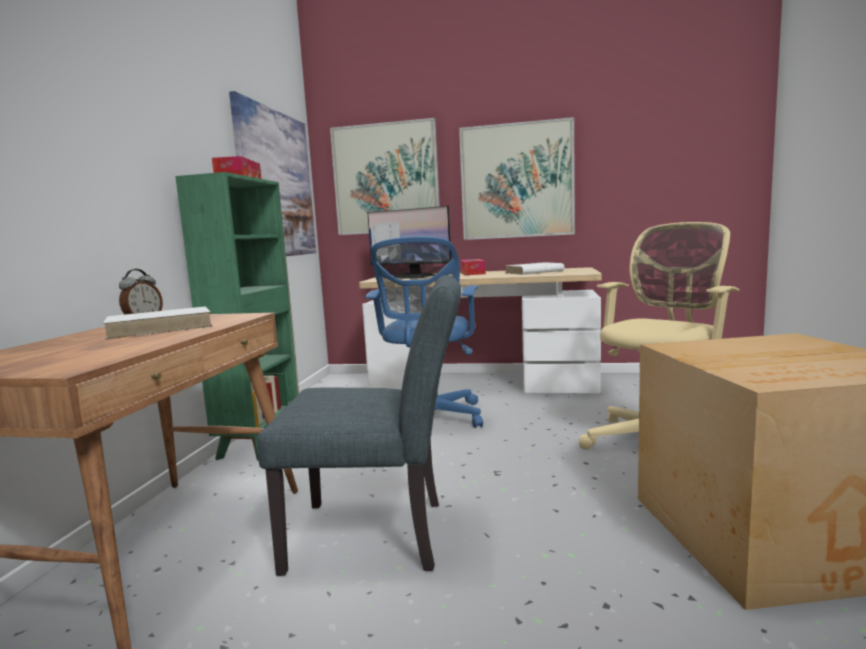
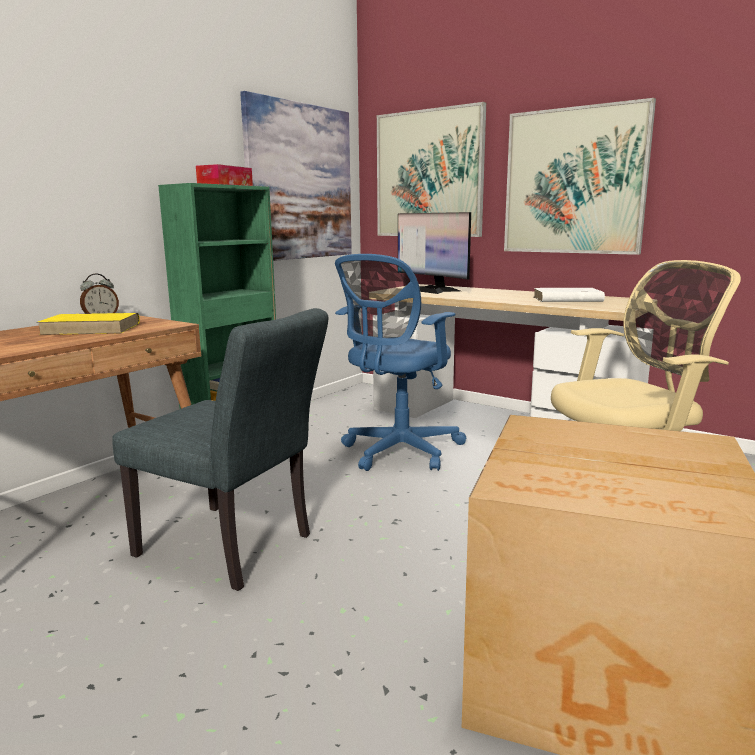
camera: 25 degrees right, 5 degrees up
(161, 327) = (92, 329): white book -> yellow book
(472, 273) = (501, 292): tissue box -> none

